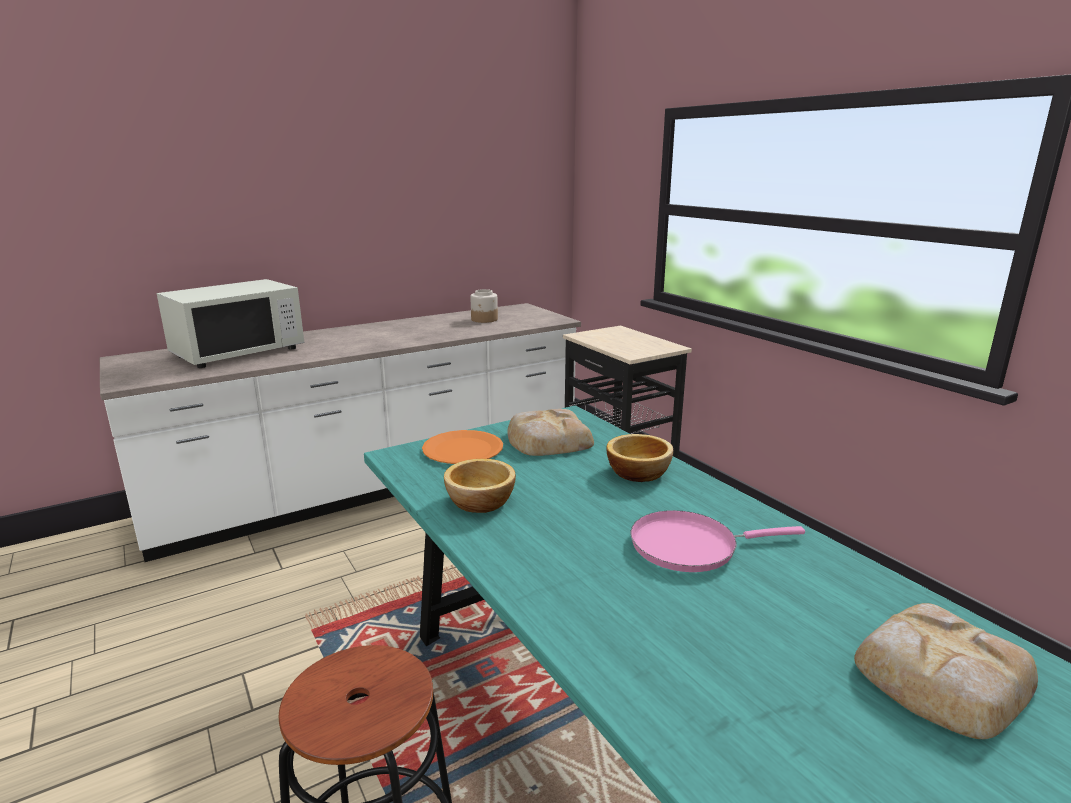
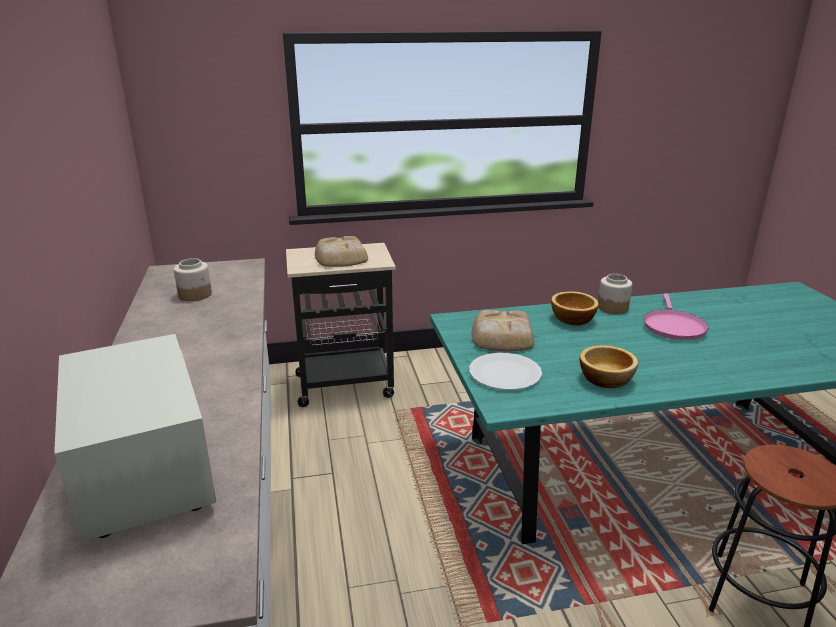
camera: 70 degrees left, 5 degrees up
(463, 450) = (505, 373): orange plate -> white plate
(710, 497) = (613, 307): none -> jar
(938, 677) = (778, 307): bread -> bread (340, 258)

